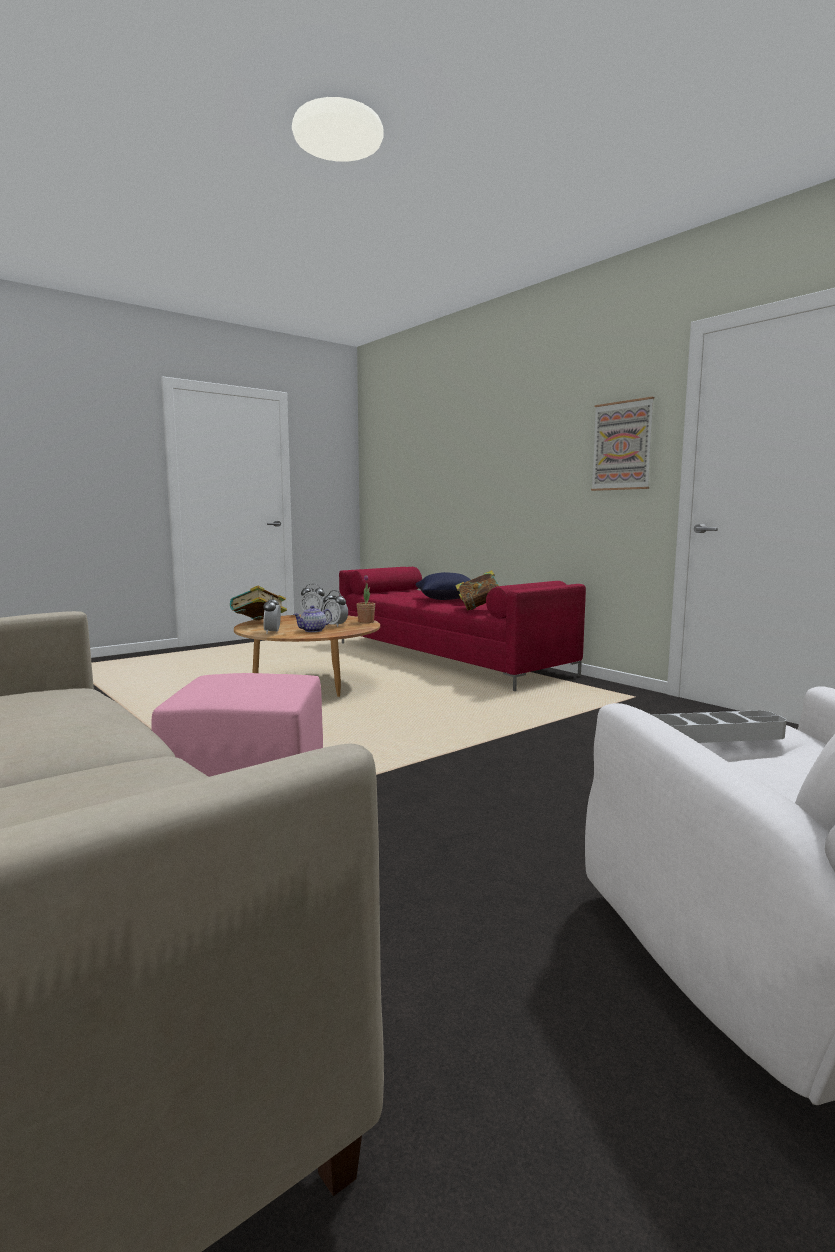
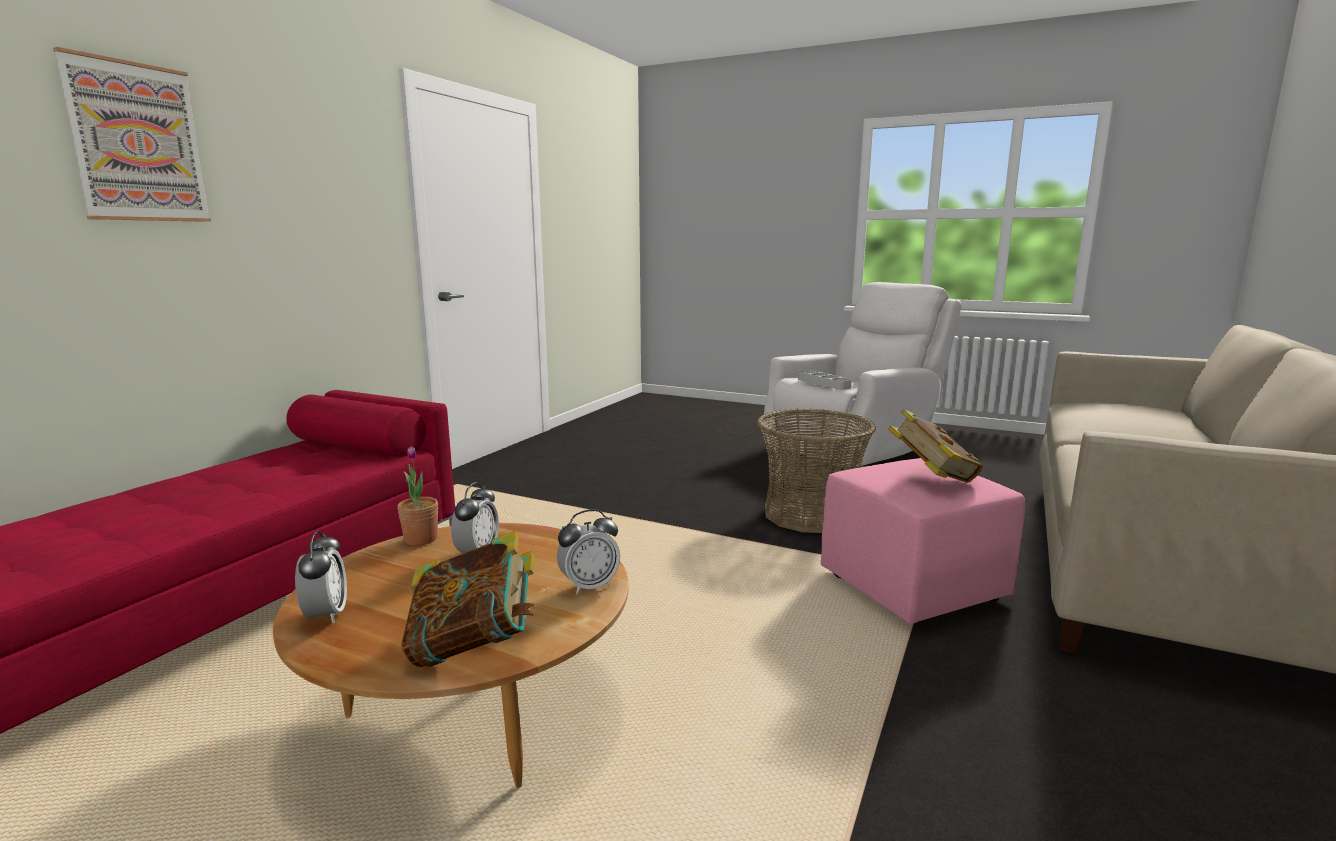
camera: 115 degrees left, 5 degrees up
(313, 630) = (546, 557): teapot -> none
(447, 599) = (162, 504): blue pillow -> none
(451, 808) = (810, 514): none -> basket
(479, 608) = (332, 466): book -> book (931, 478)
(622, 446) = (348, 197): picture -> picture (137, 143)

